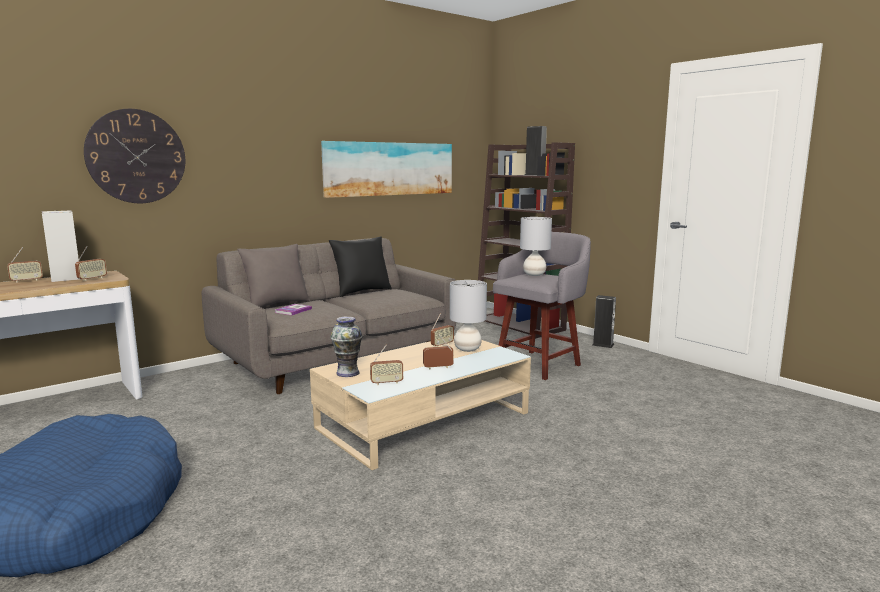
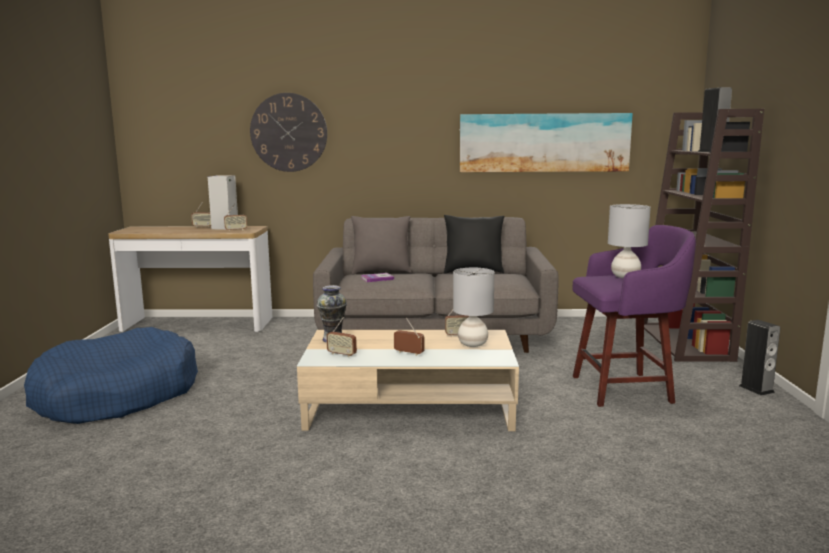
camera: 40 degrees right, 0 degrees up
(539, 364) = (625, 389): grey stool -> purple stool

